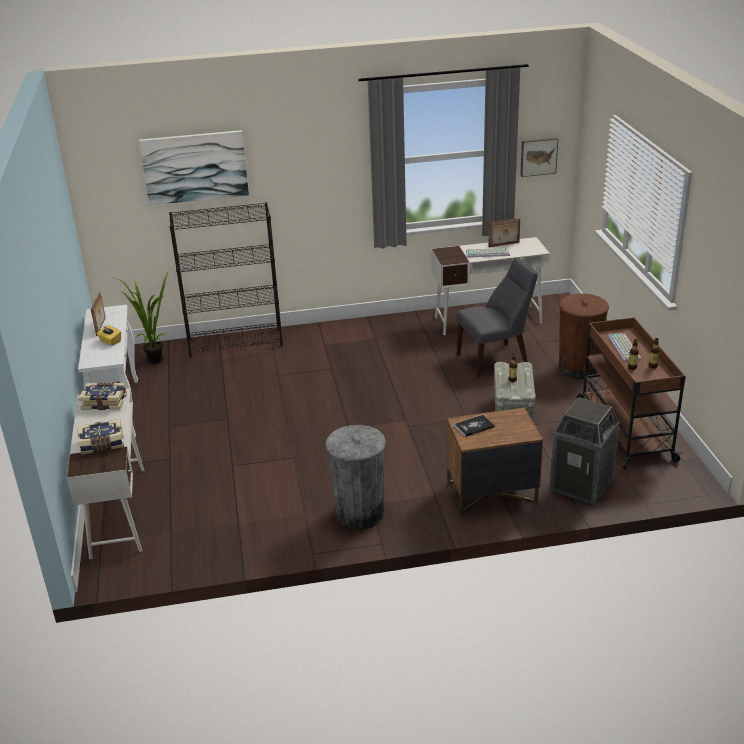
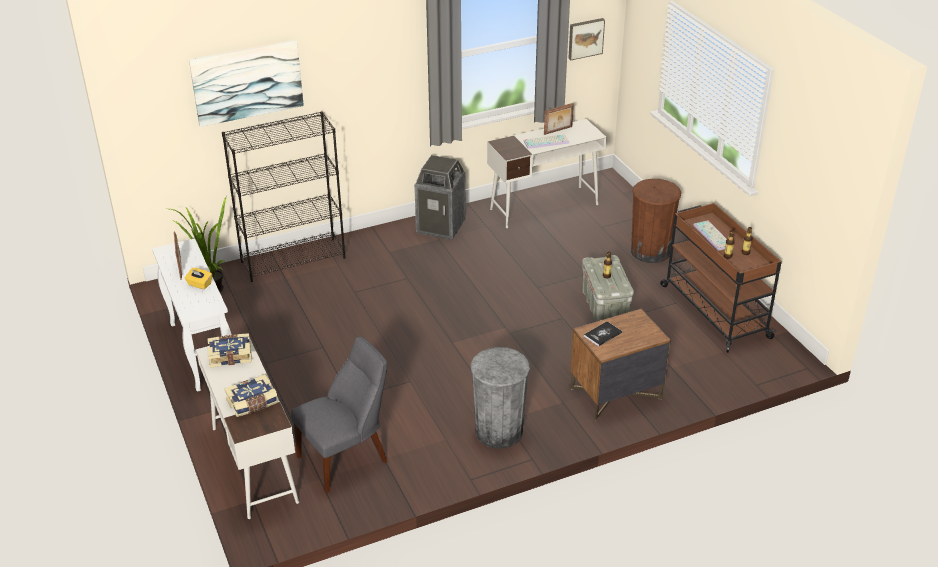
camera: 15 degrees left, 5 degrees up
(495, 359) = (567, 250): grey chair -> grey chair (346, 458)
(581, 485) = (694, 374): trash can -> trash can (441, 226)

